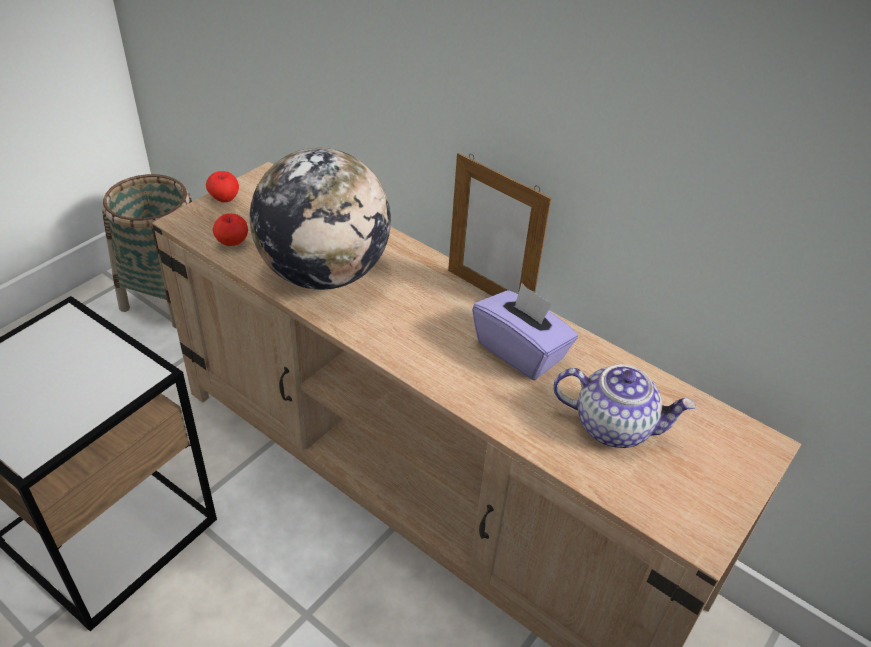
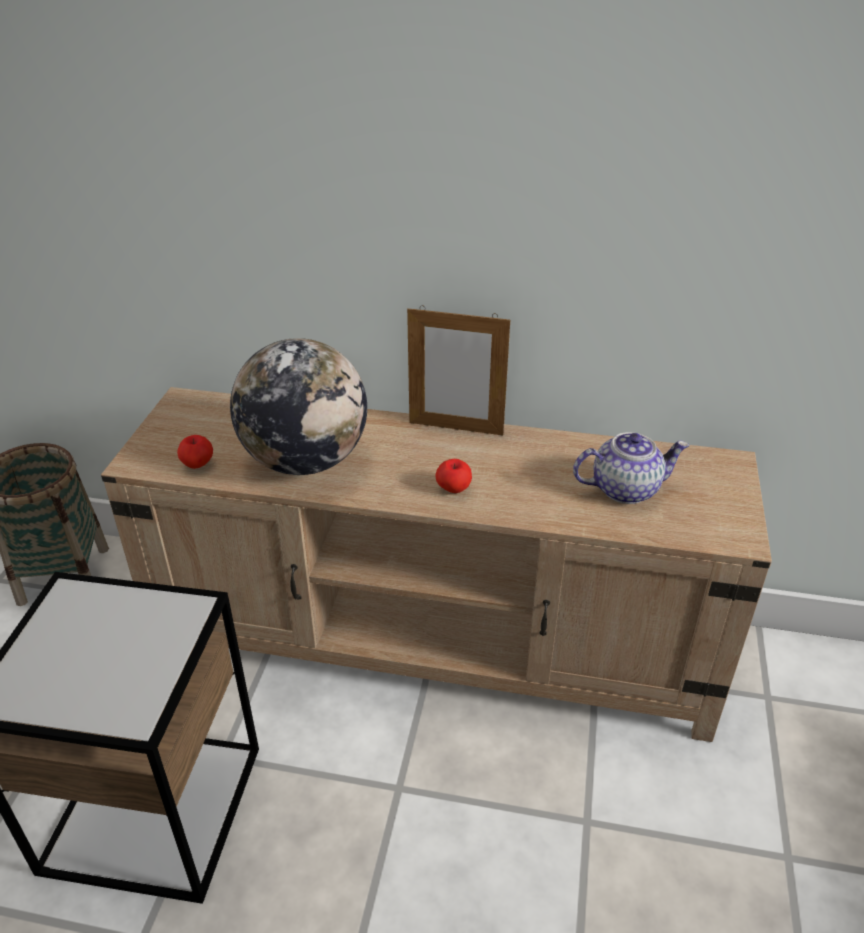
camera: 25 degrees left, 5 degrees down
(224, 199) = (156, 431): apple -> apple (453, 489)
(520, 351) = (516, 462): purple tissue box -> none

